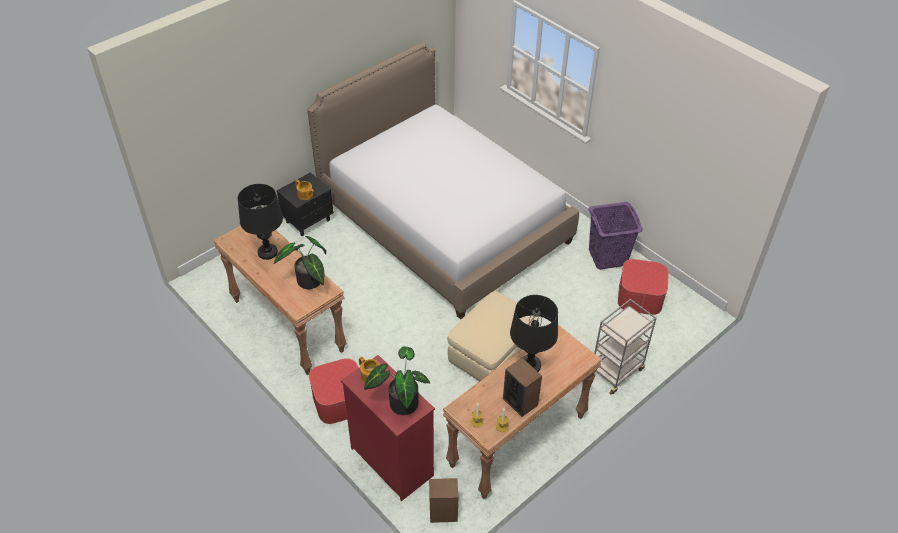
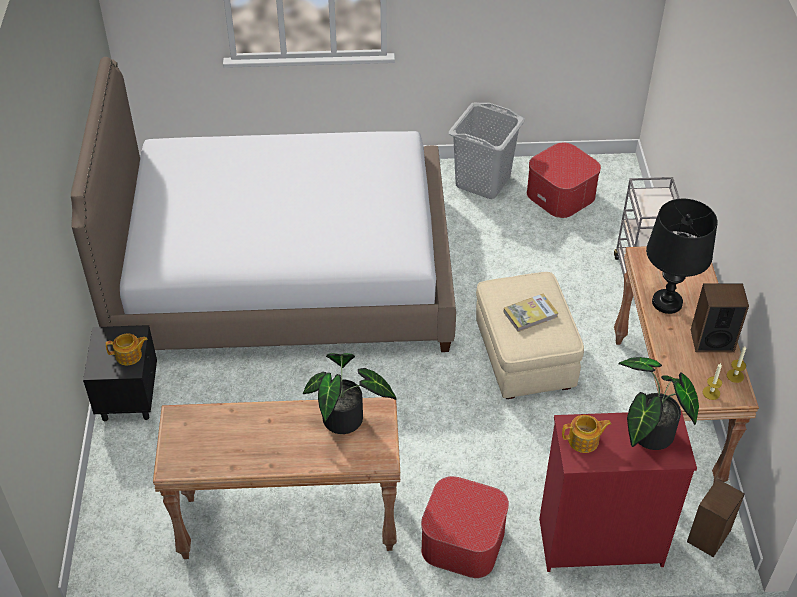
camera: 50 degrees left, 0 degrees up
(267, 252) = (244, 434): black table lamp -> none
(491, 324) = (530, 314): none -> book
(607, 256) = (482, 181): purple laundry basket -> grey laundry basket

